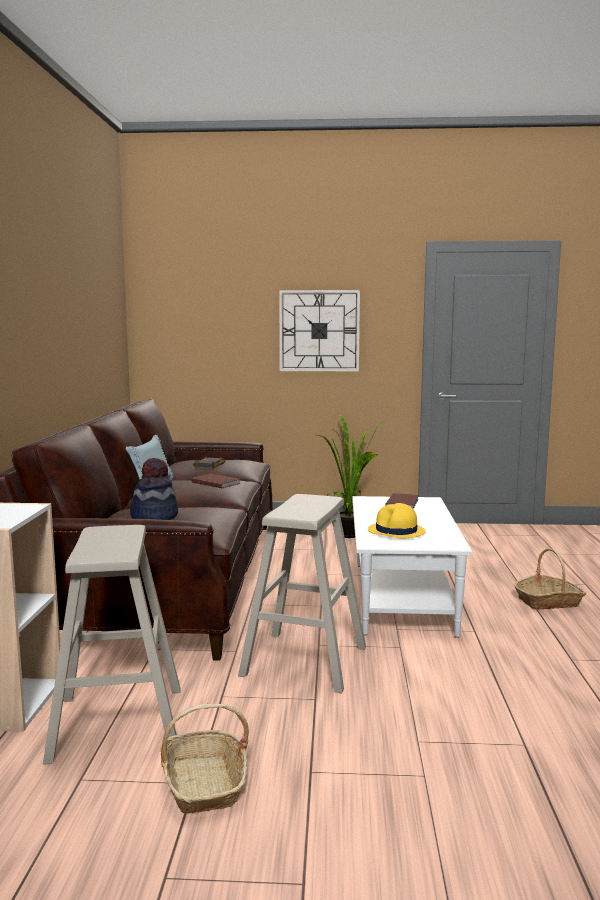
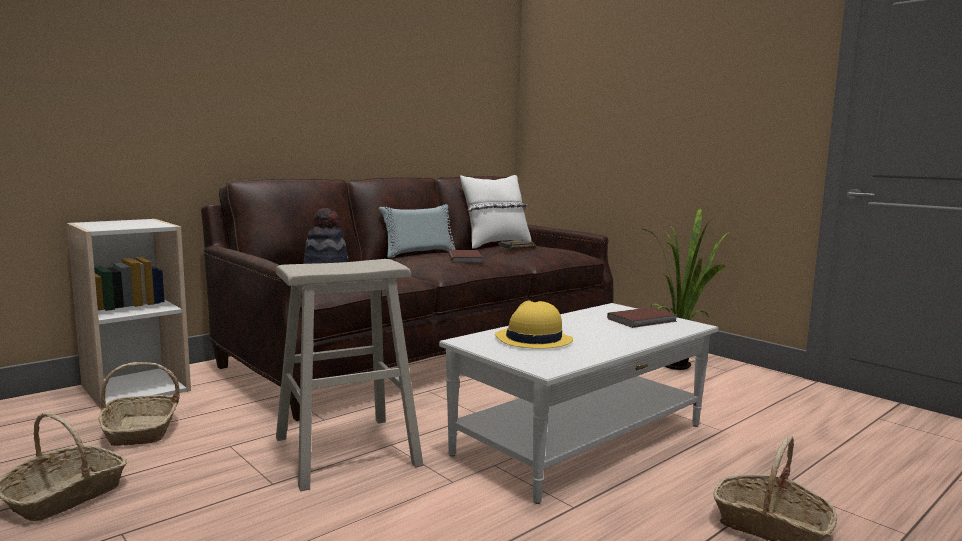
camera: 45 degrees right, 0 degrees up
(118, 723) = (141, 430): beige stool -> basket
(172, 465) = (495, 245): none -> white pillow
(319, 331) = (694, 101): wall clock -> none

